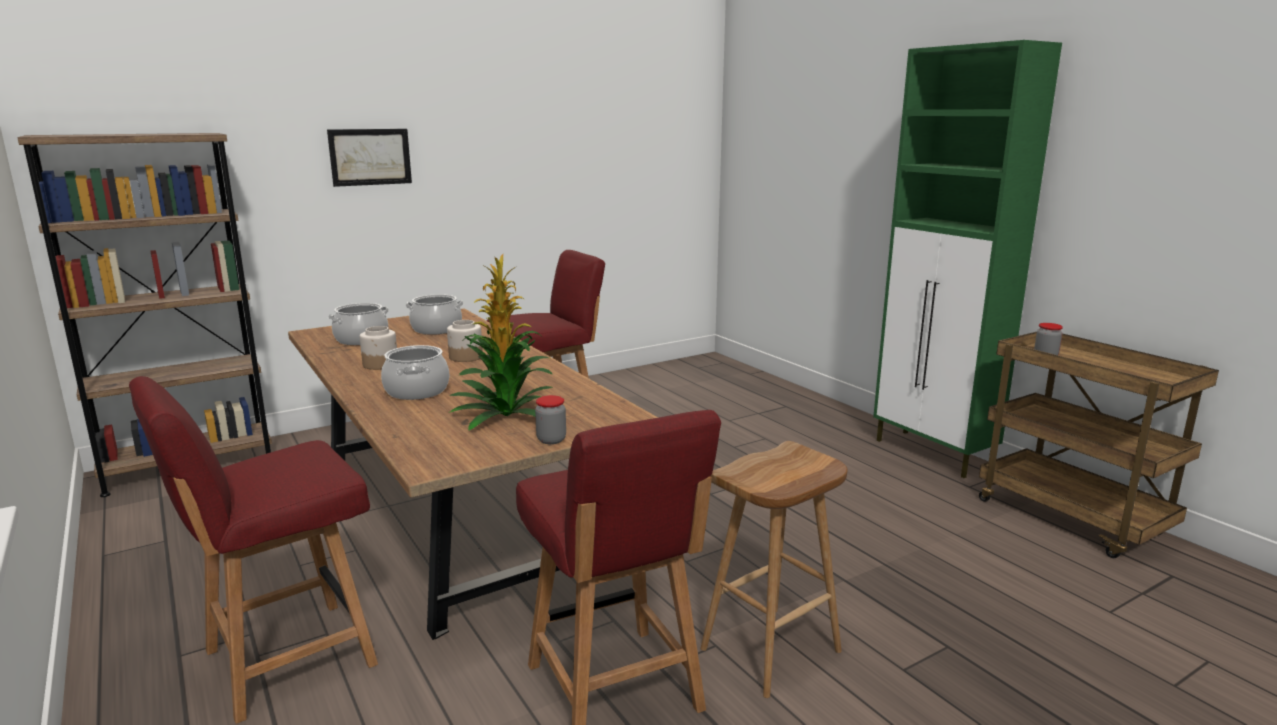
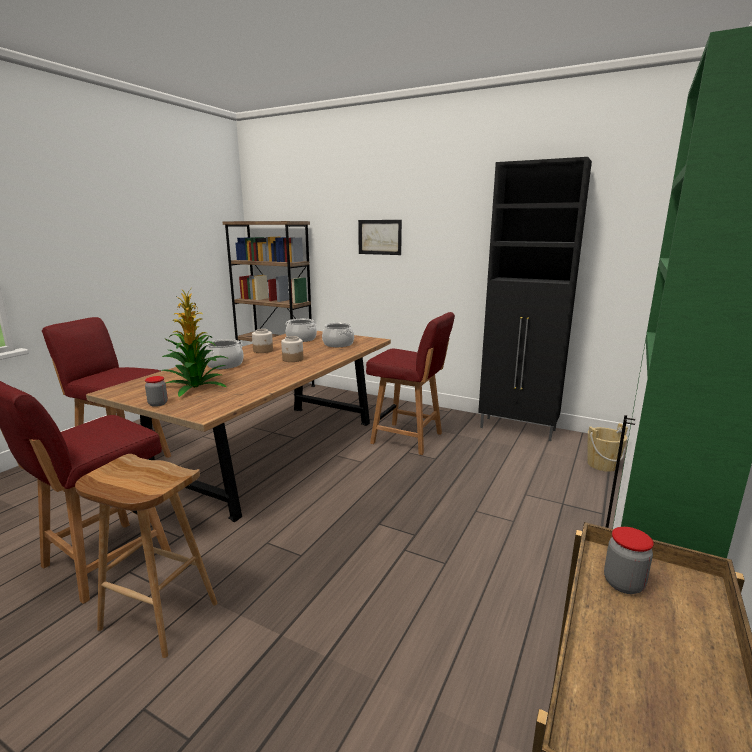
camera: 60 degrees right, 0 degrees up
(608, 381) = (518, 429): none -> black cabinet
(716, 379) = (602, 464): none -> beige bucket

